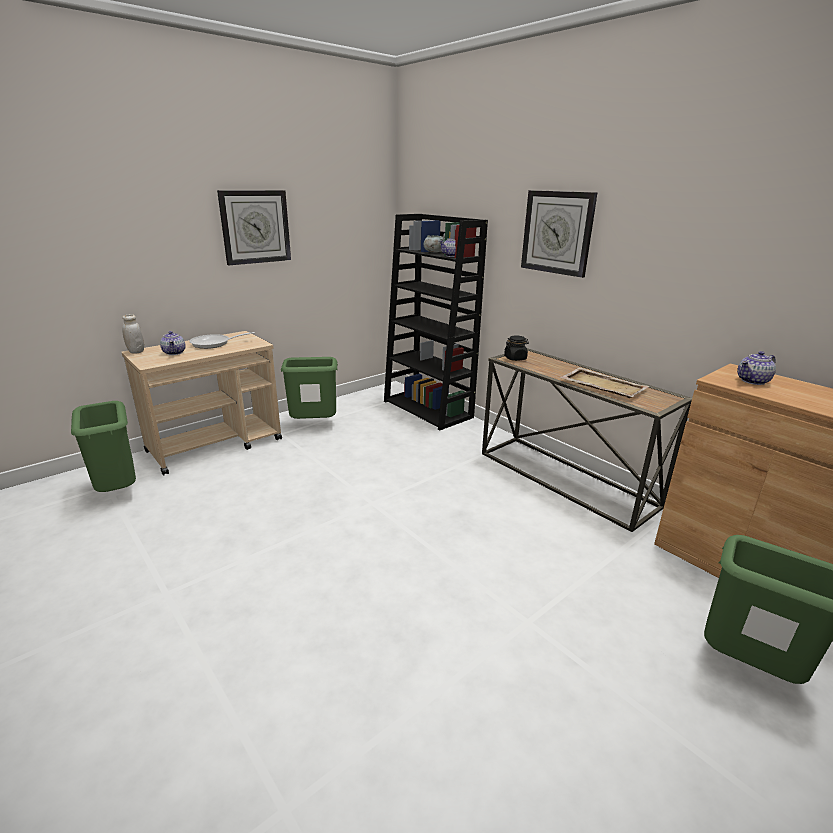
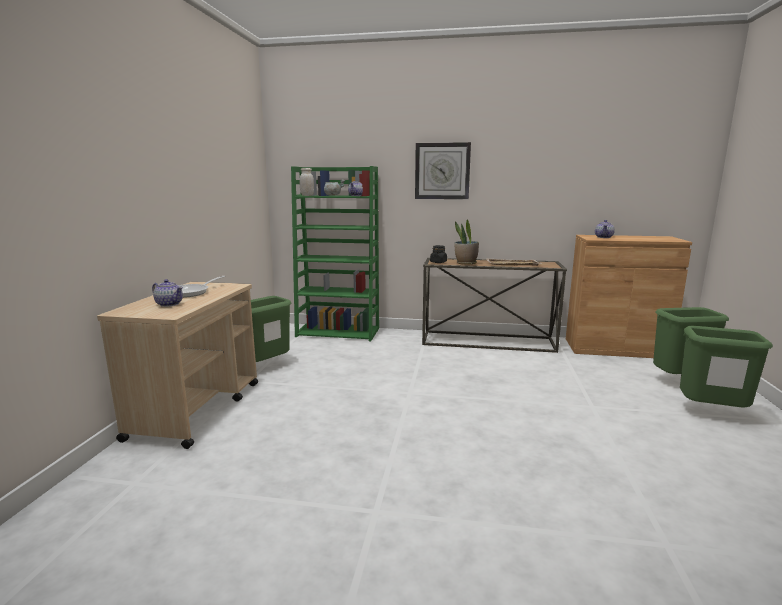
camera: 40 degrees left, 10 degrees down
(117, 491) = (159, 481): green trash can -> green trash can (710, 413)
(136, 351) = (119, 312): white jar -> white jar (307, 195)
(255, 227) = (190, 174): wall clock -> none
(428, 409) = (339, 332): black bookcase -> green bookcase
(542, 369) = (466, 263): none -> potted plant

